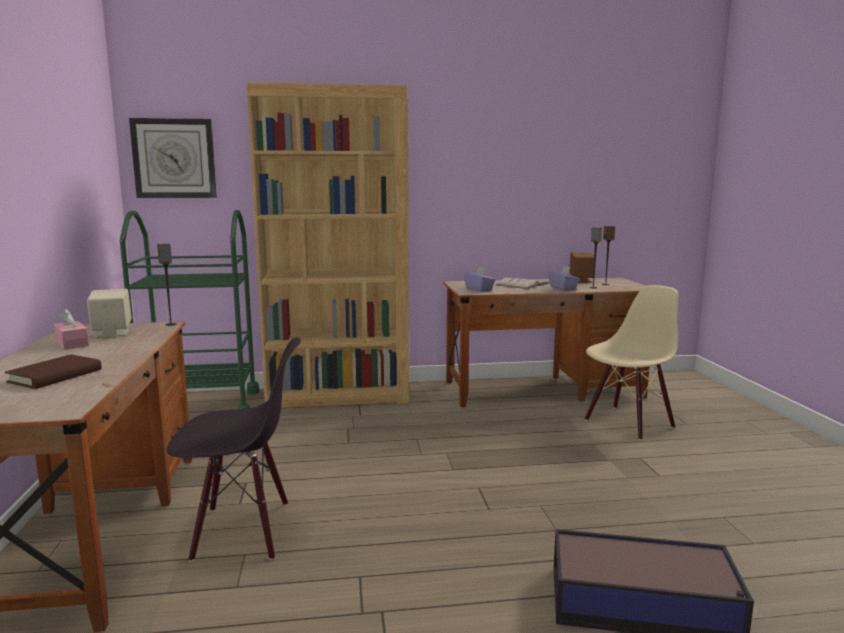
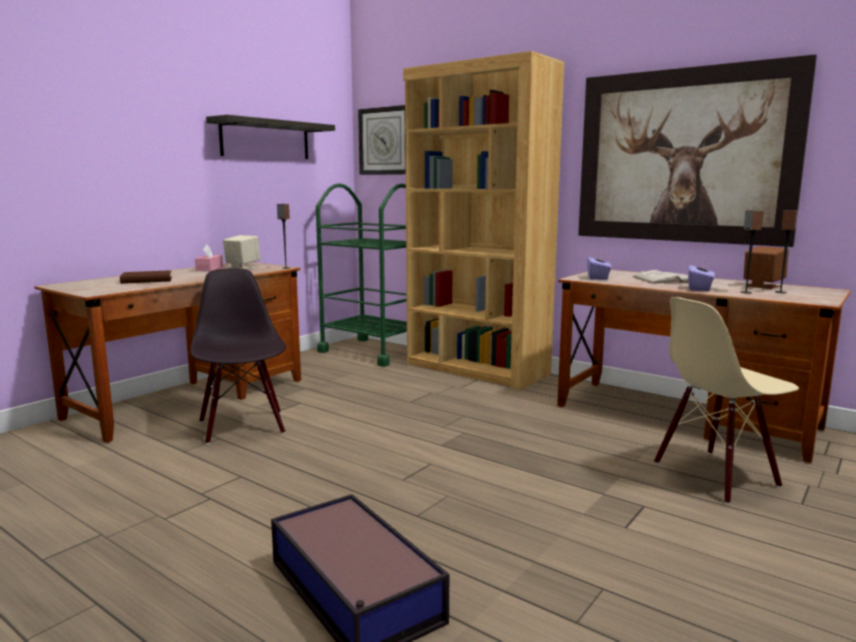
camera: 45 degrees right, 0 degrees up
(62, 156) = (265, 139): none -> shelf
(242, 531) = (243, 427): black chair -> black chair turned 150 degrees counterclockwise
(508, 184) = (683, 156): none -> picture
(628, 423) = (715, 475): beige chair -> beige chair turned 150 degrees clockwise

